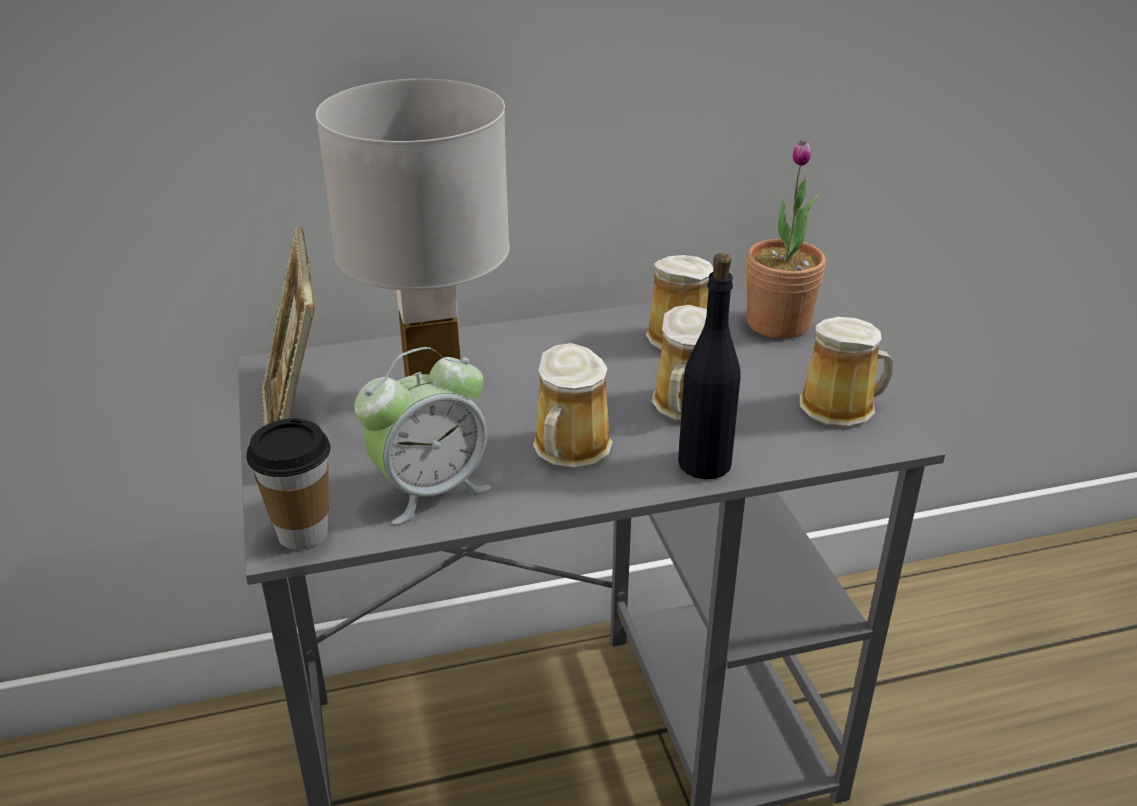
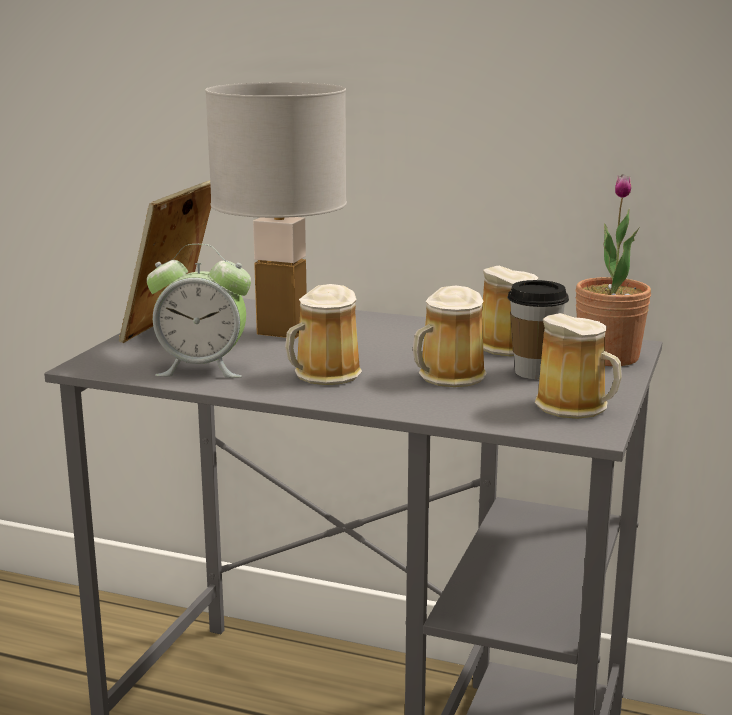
camera: 35 degrees right, 15 degrees down
(303, 533) = (100, 365): cup -> cup (534, 372)
(705, 463) = (408, 404): black bottle -> none

